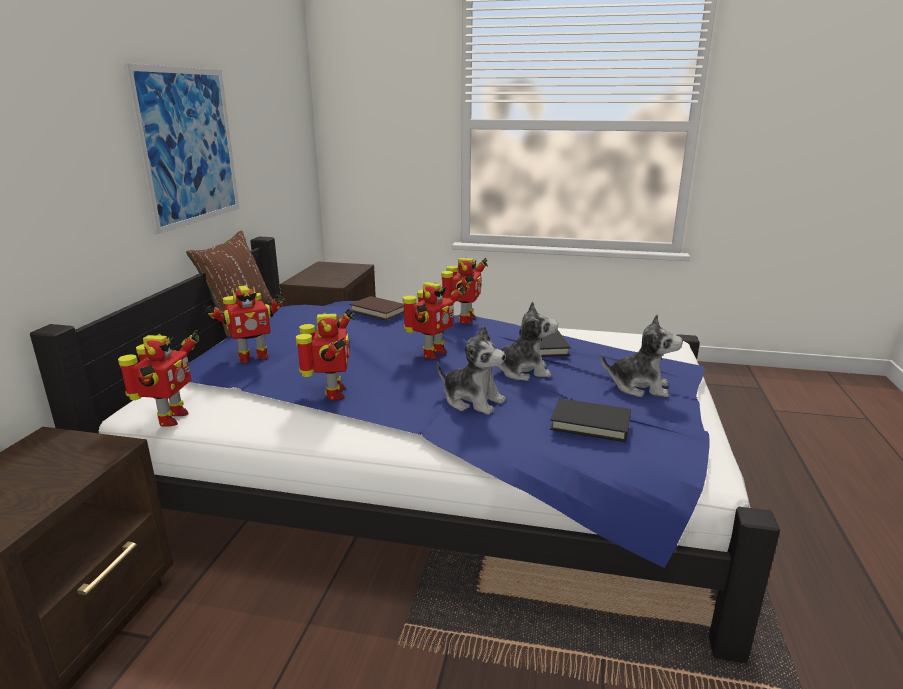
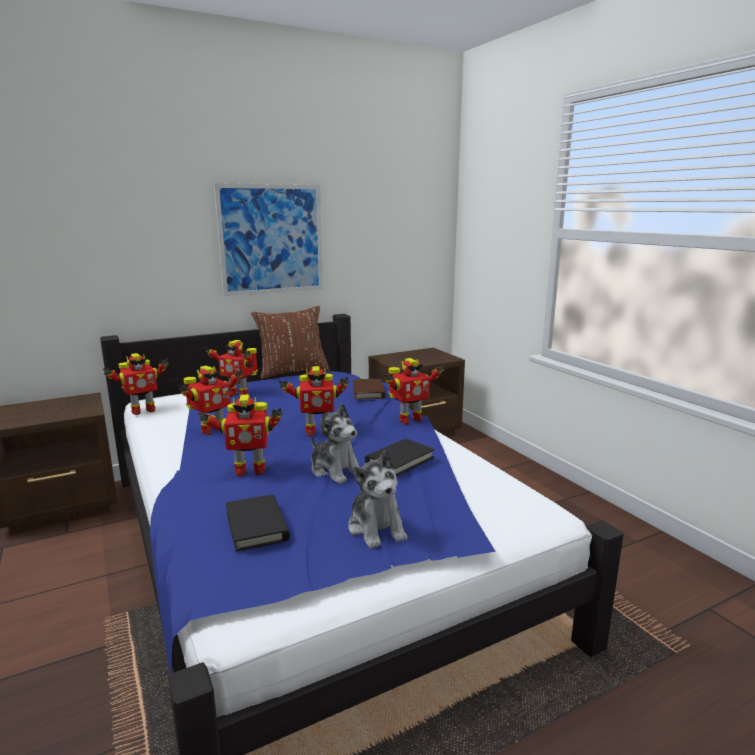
camera: 50 degrees right, 5 degrees down
(472, 401) = (249, 470): plush toy -> toy robot

